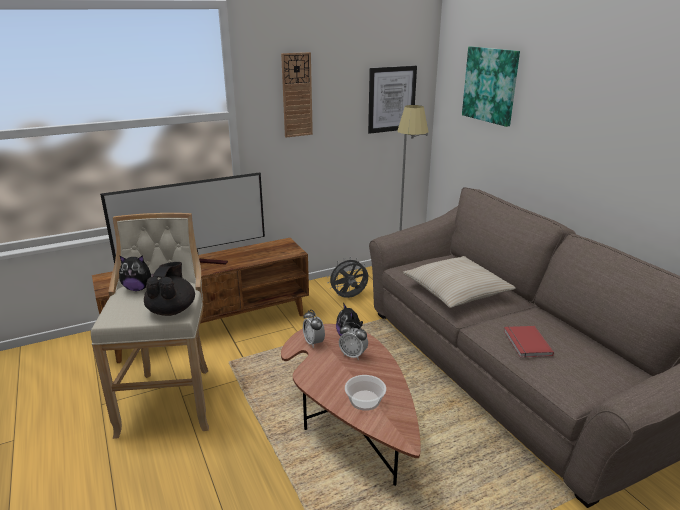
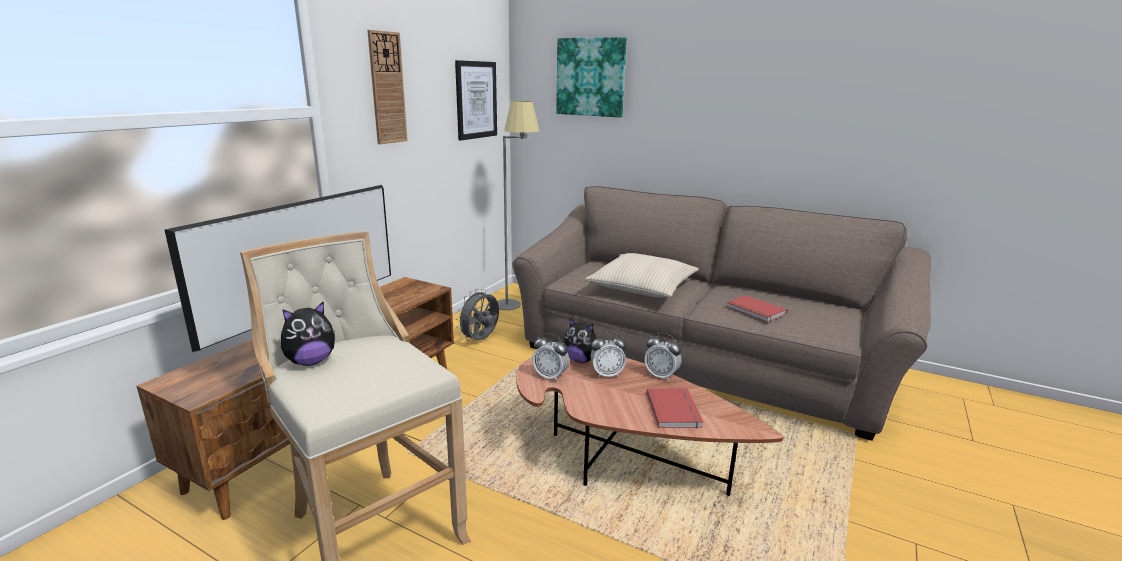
camera: 35 degrees left, 5 degrees down
(172, 310) = (408, 370): black teapot -> none
(365, 400) = (675, 410): bowl -> red book
(391, 371) = (661, 376): none -> alarm clock

